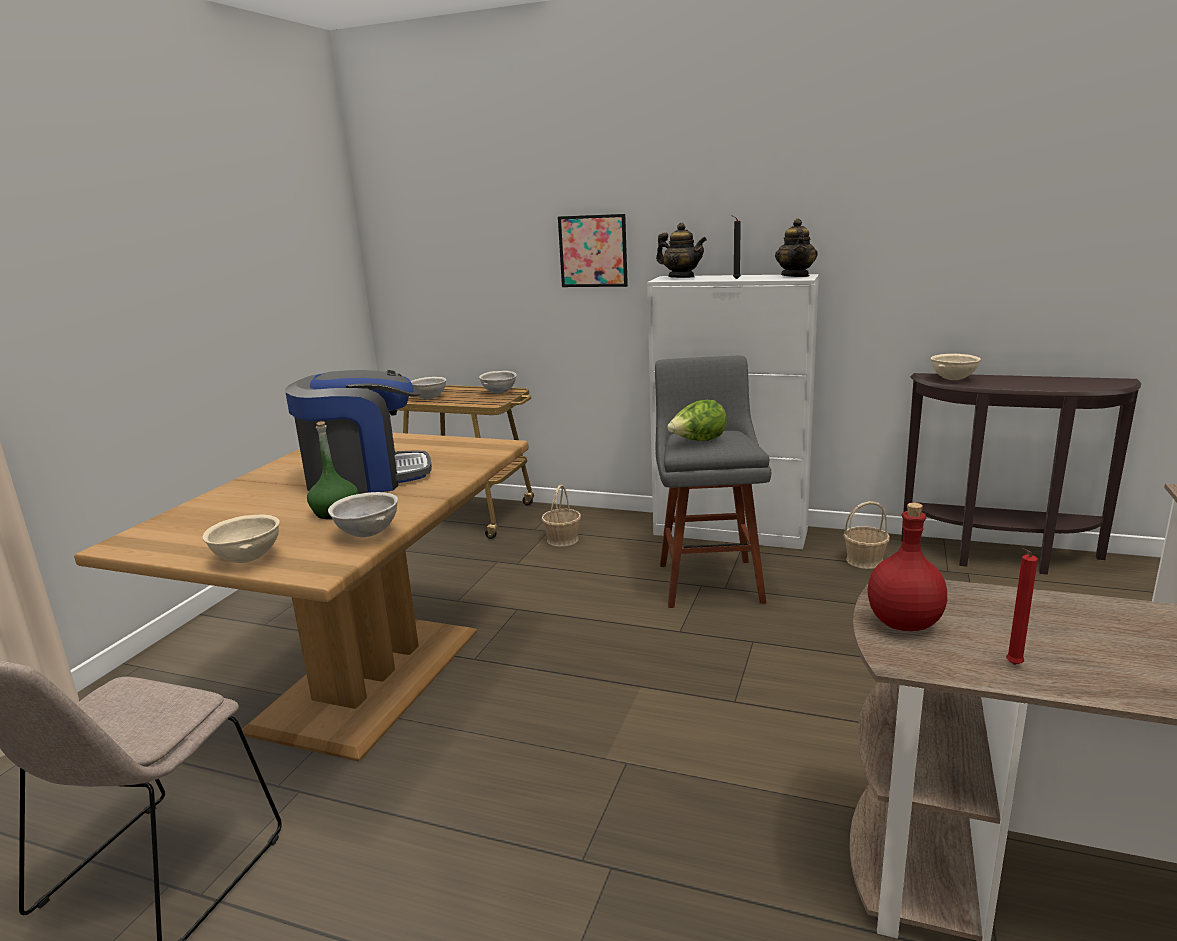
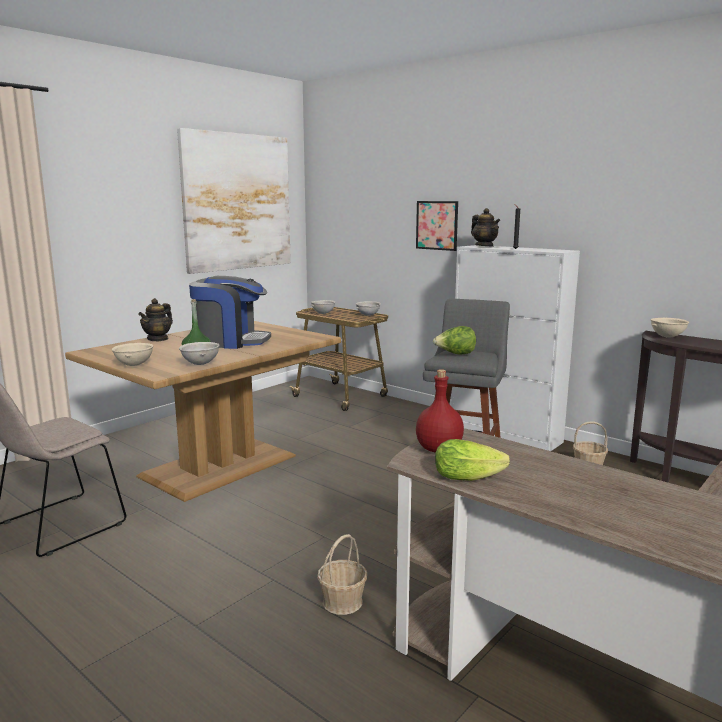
camera: 20 degrees right, 5 degrees down
(266, 236) = (237, 202): none -> picture
(563, 539) = (388, 419): basket -> basket (343, 602)
(795, 276) = (559, 250): teapot -> teapot (158, 339)
(1012, 665) = (472, 477): red candle -> lettuce

